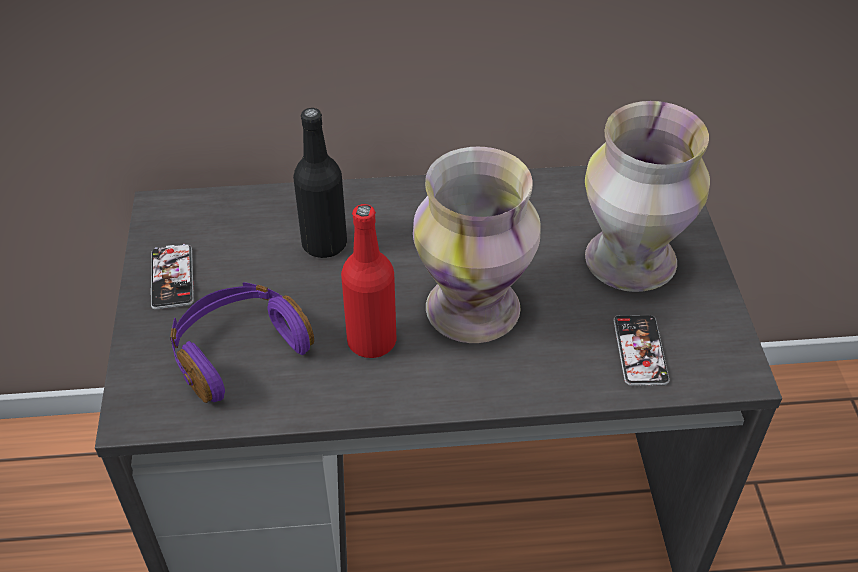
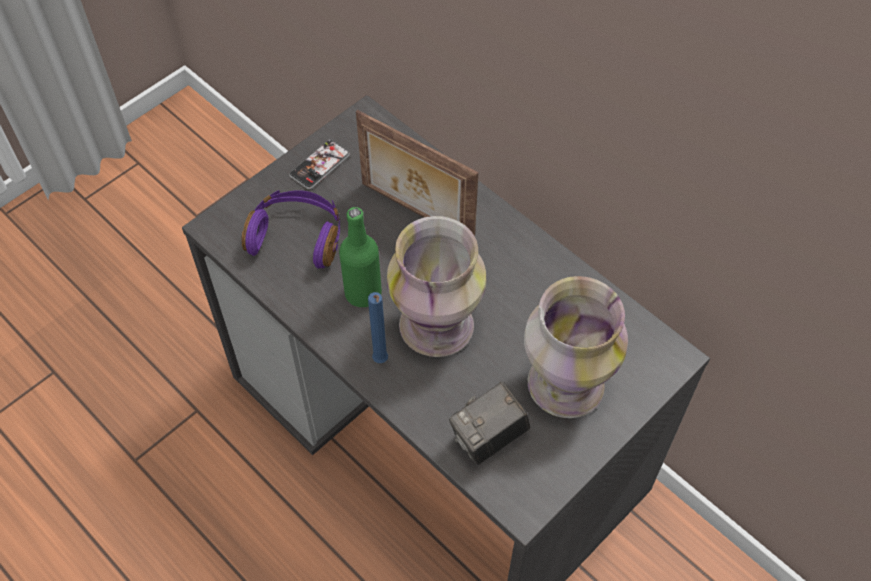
camera: 50 degrees right, 10 degrees up
(324, 244) = (416, 214): black bottle -> picture frame
(371, 341) = (363, 293): red bottle -> green bottle
(470, 378) = (380, 362): none -> blue candle
(640, 350) = (489, 439): phone -> camera

